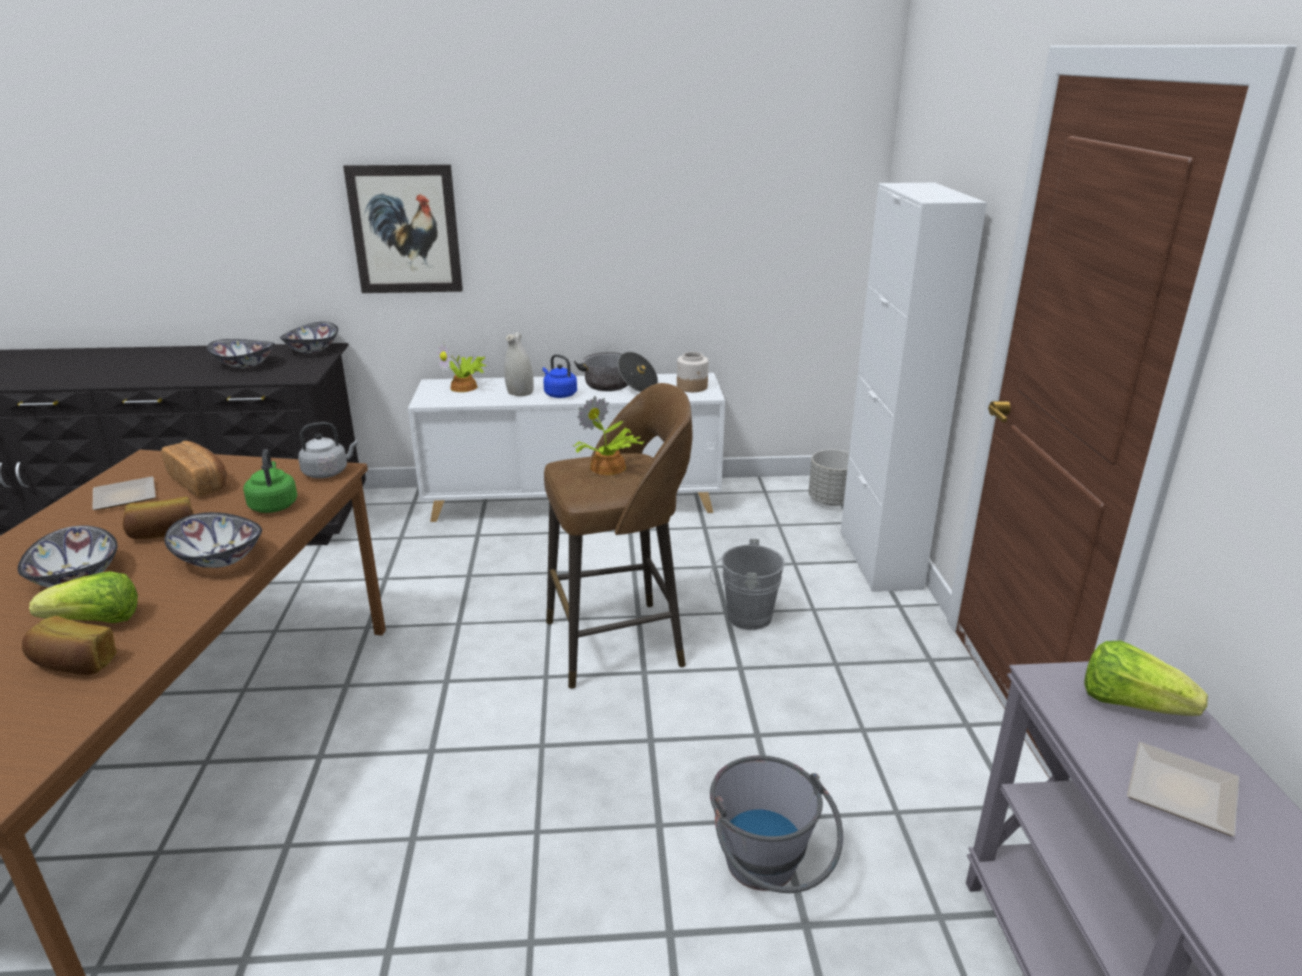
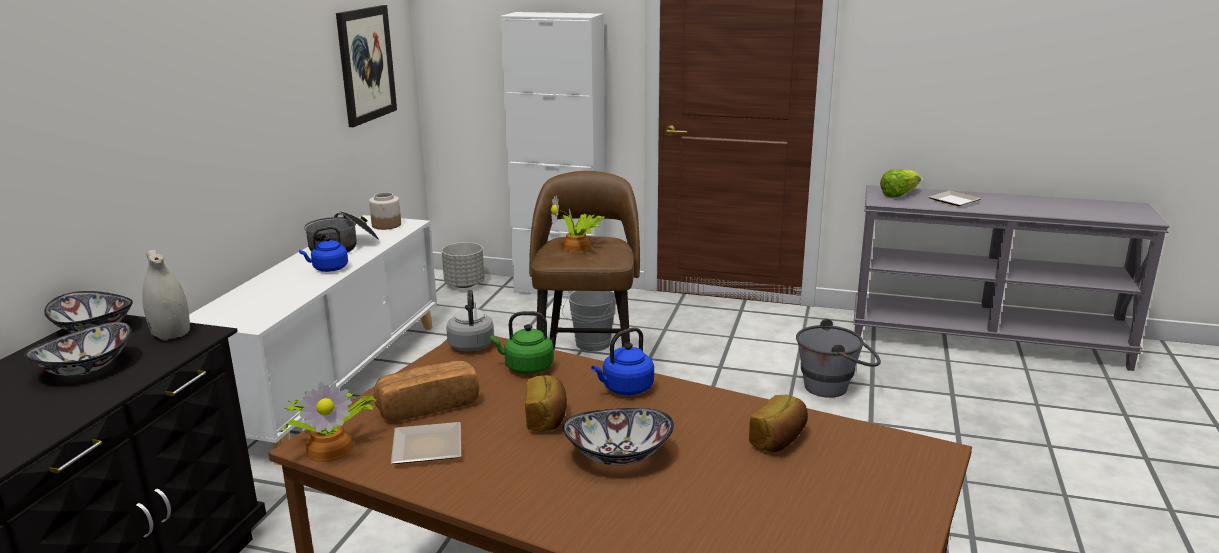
camera: 70 degrees left, 5 degrees down
(96, 622) = (712, 436): lettuce -> none
(218, 559) = (625, 389): bowl -> blue kettle
(405, 229) = (131, 143): picture -> picture (366, 64)
(465, 387) = (240, 304): potted plant -> potted plant (331, 446)
(520, 393) = (298, 283): white vase -> white vase (171, 334)

